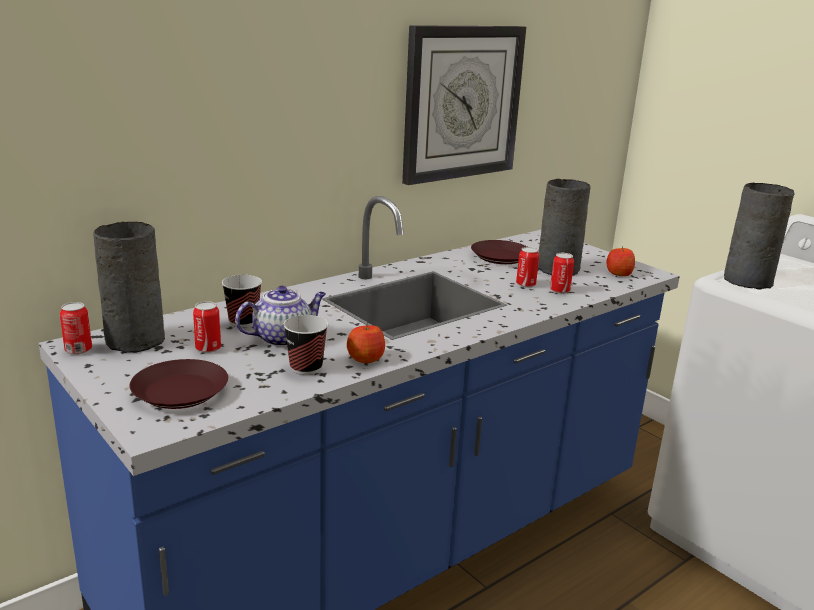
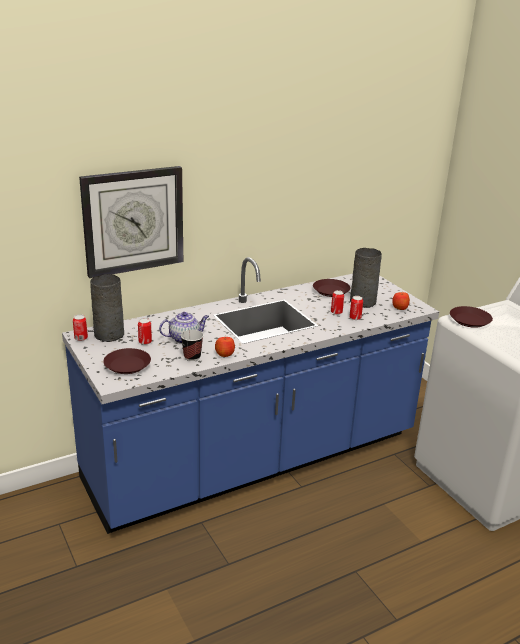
camera: 10 degrees right, 5 degrees up
(243, 322) = (166, 327): cup -> none
(462, 103) = (310, 196): wall clock -> wall clock (133, 221)
(747, 280) = (469, 320): grey vase -> brown plate

